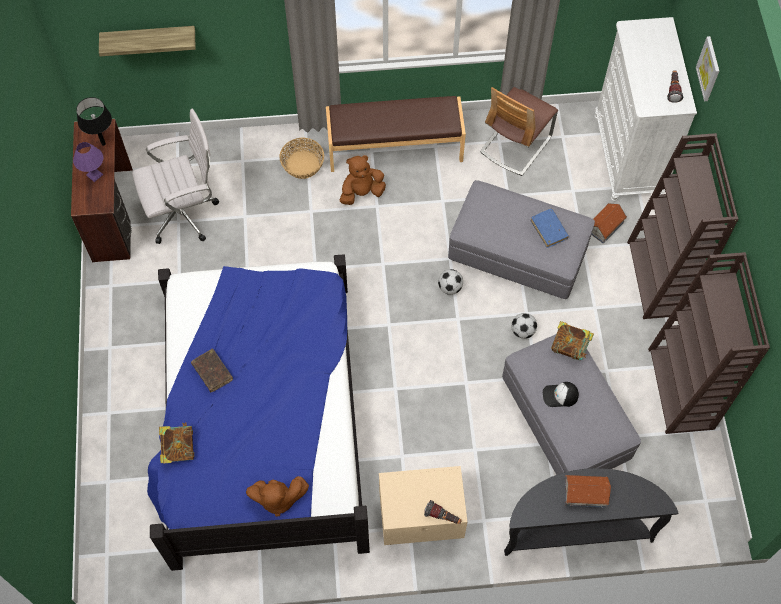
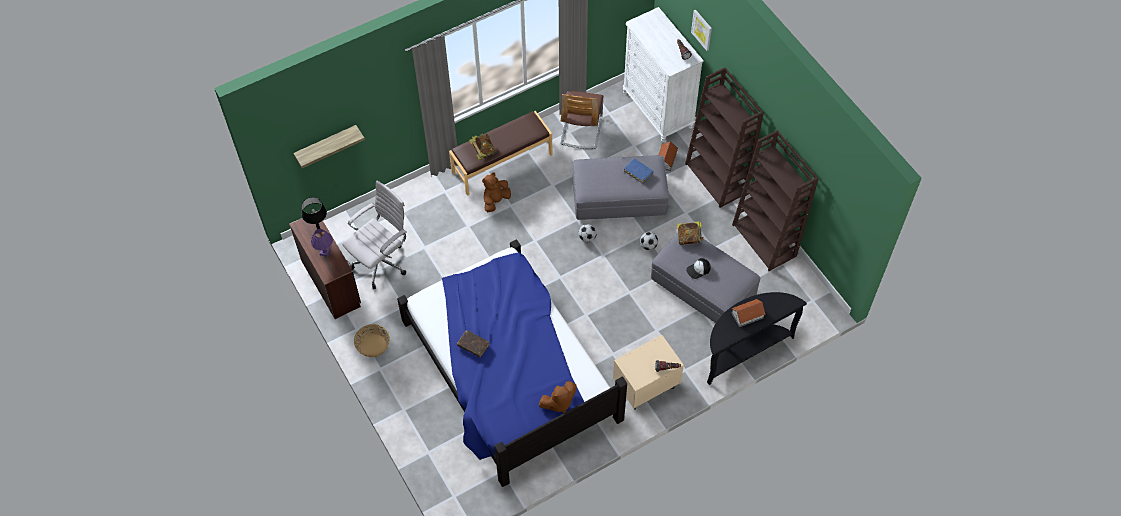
camera: 25 degrees left, 5 degrees down
(178, 448) = (477, 400): book -> book (483, 151)
(302, 164) = (445, 198): basket -> basket (373, 345)

